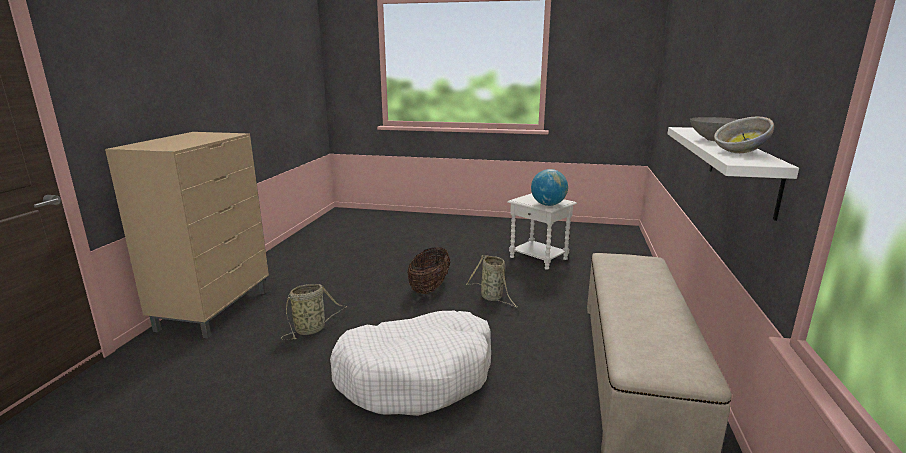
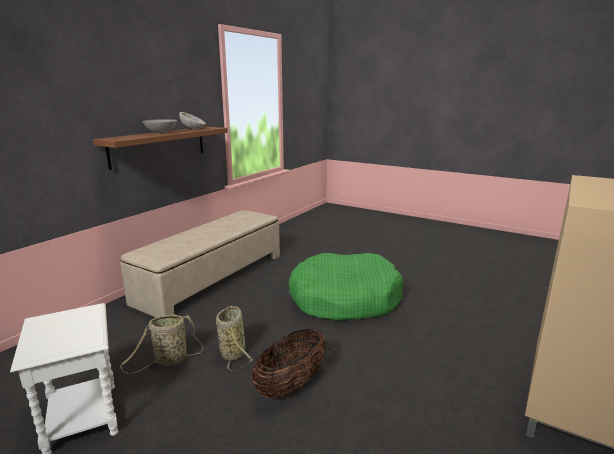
camera: 160 degrees left, 0 degrees up
(312, 329) = (431, 352): basket -> basket (169, 361)
(417, 375) = (344, 299): white dog bed -> green dog bed
(548, 204) = (81, 315): globe -> none
(742, 167) = (159, 146): white shelf -> brown shelf

